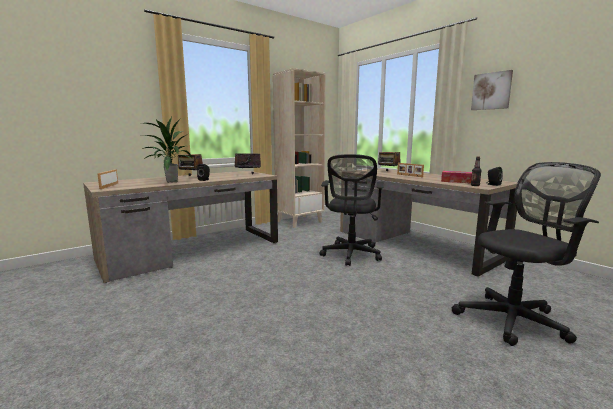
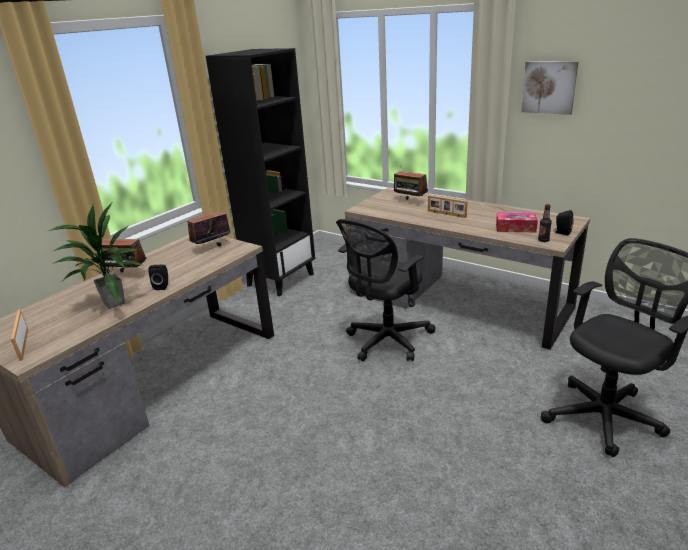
camera: 15 degrees left, 15 degrees up
(299, 221) = (280, 279): beige bookcase -> black bookcase
(351, 255) = (386, 341): black office chair -> black office chair turned 45 degrees clockwise

